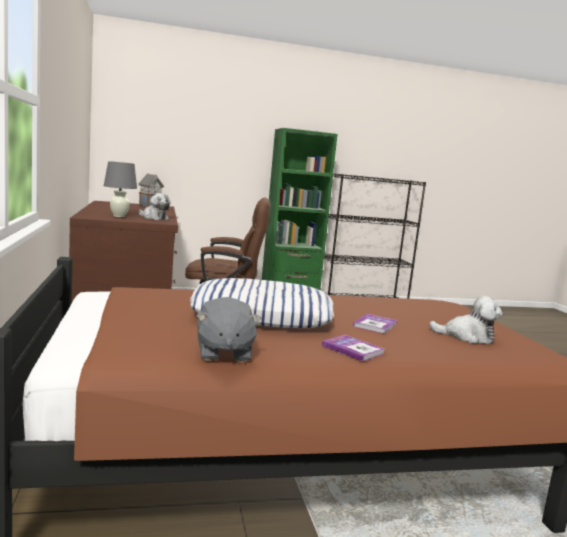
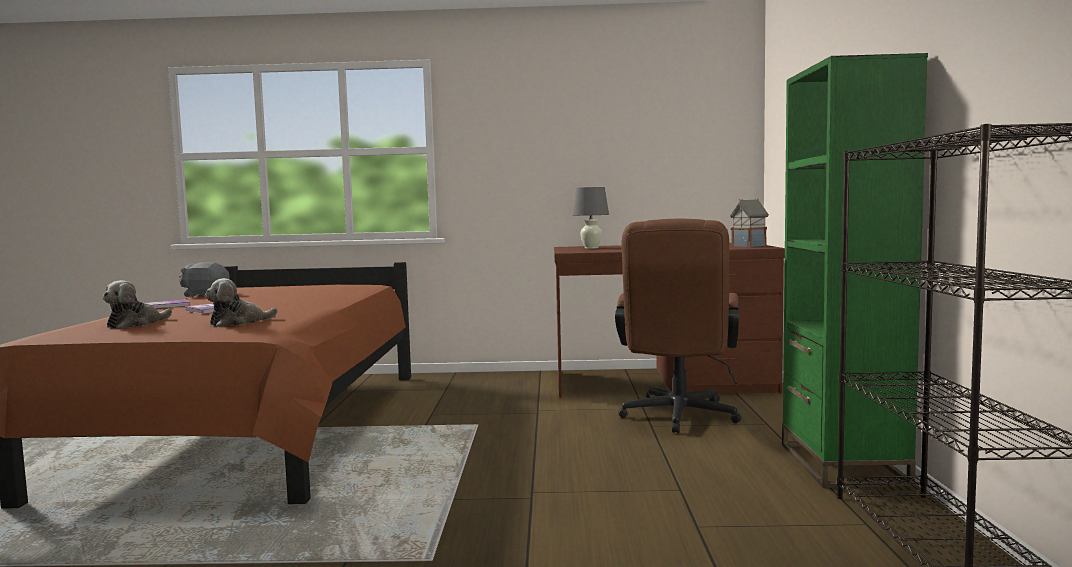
camera: 105 degrees right, 5 degrees down
(154, 218) = (600, 250): plush toy -> plush toy (239, 322)
(262, 315) = (271, 297): pillow -> none

